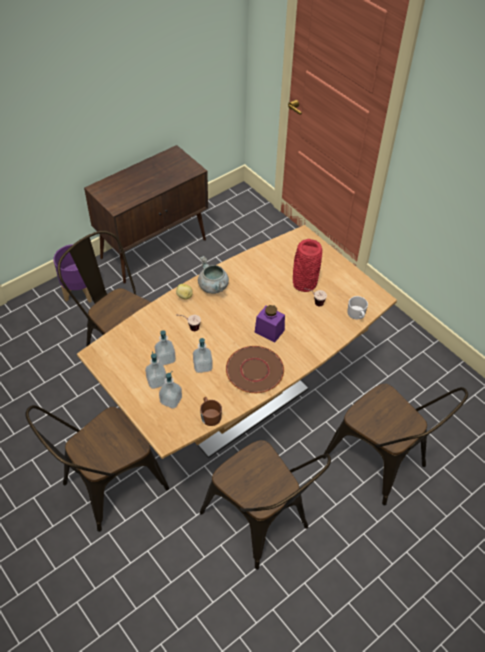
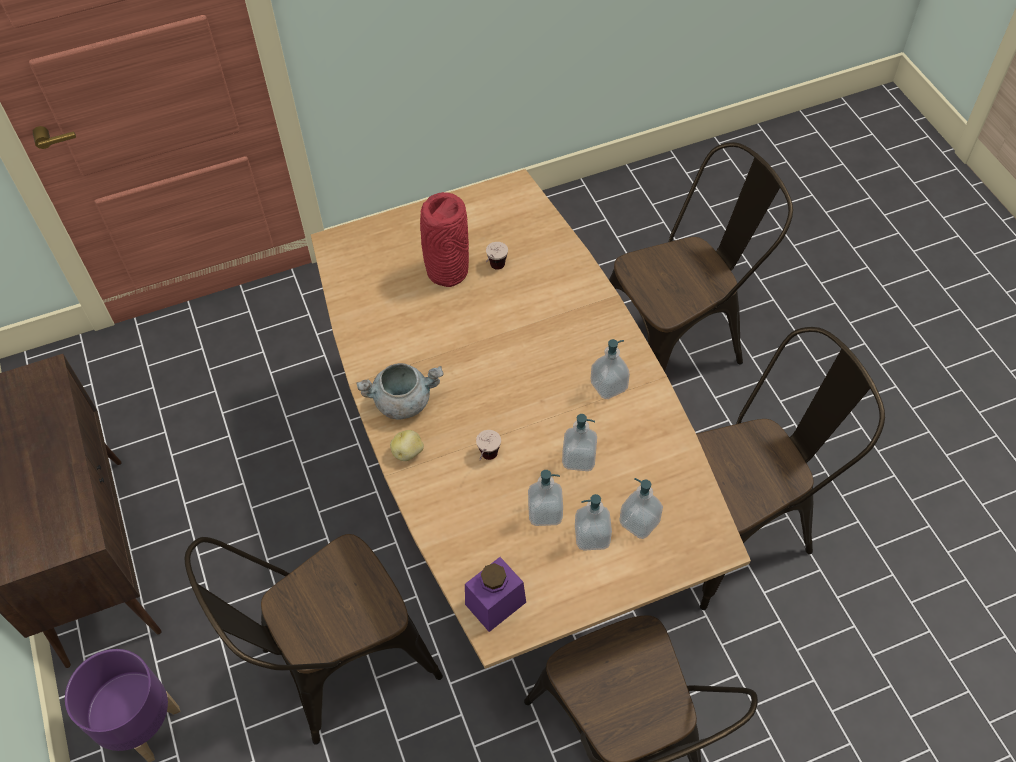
camera: 70 degrees left, 5 degrees up
(210, 415) = (683, 470): brown mug -> none
(254, 370) = (608, 386): brown plate -> soap dispenser
(269, 331) = (533, 345): purple jar -> purple jar (495, 603)
(357, 314) = (538, 224): white mug -> none

